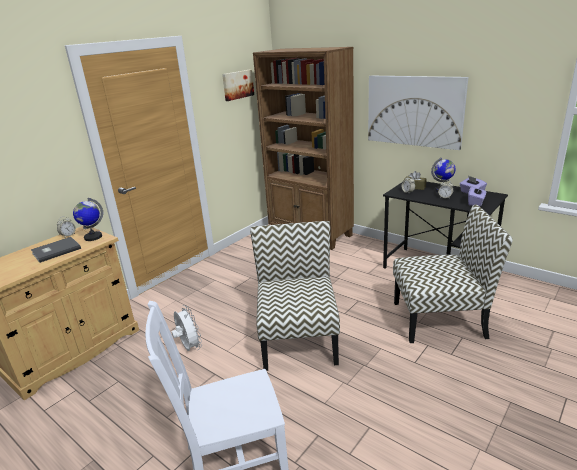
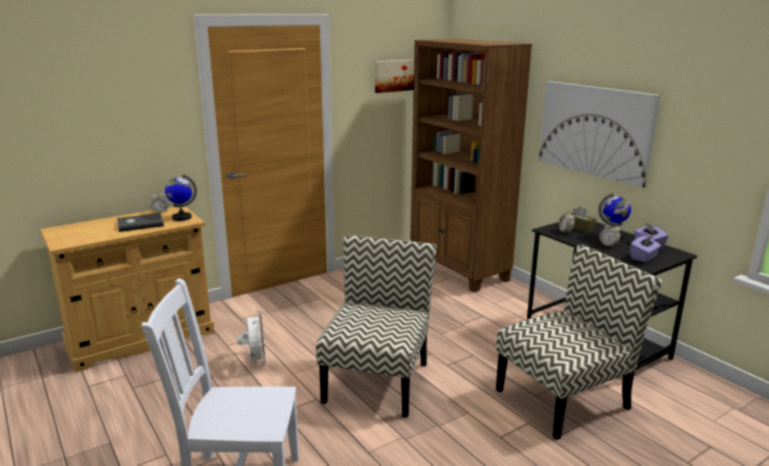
camera: 15 degrees right, 5 degrees down
(440, 319) = (563, 398): chair -> chair turned 45 degrees counterclockwise

